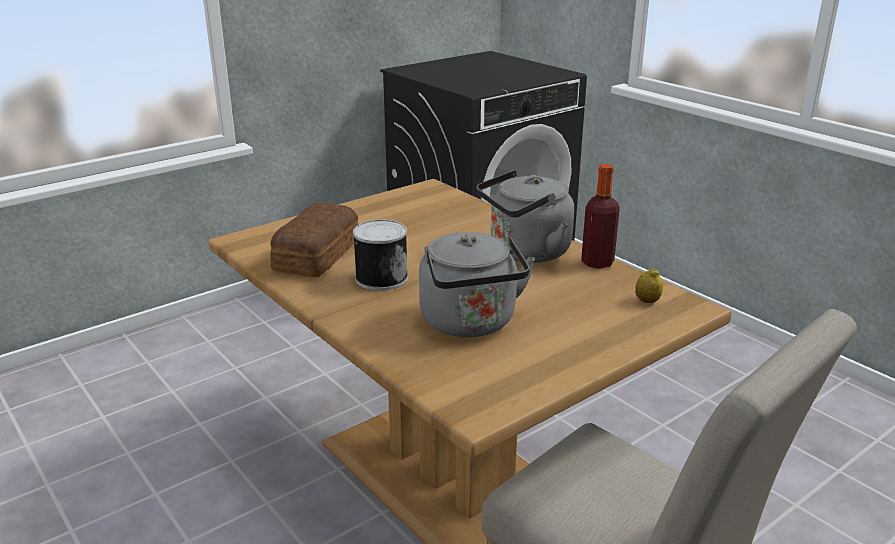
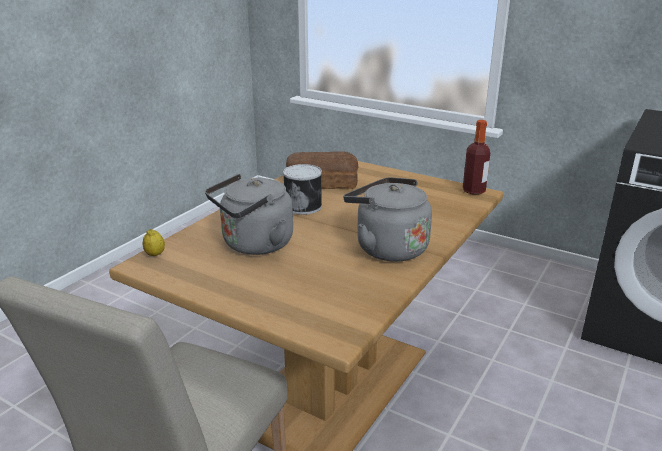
camera: 70 degrees right, 0 degrees up
(597, 262) = (395, 281): bottle -> bottle (473, 191)
(647, 301) = (334, 313): lemon -> lemon (155, 254)

